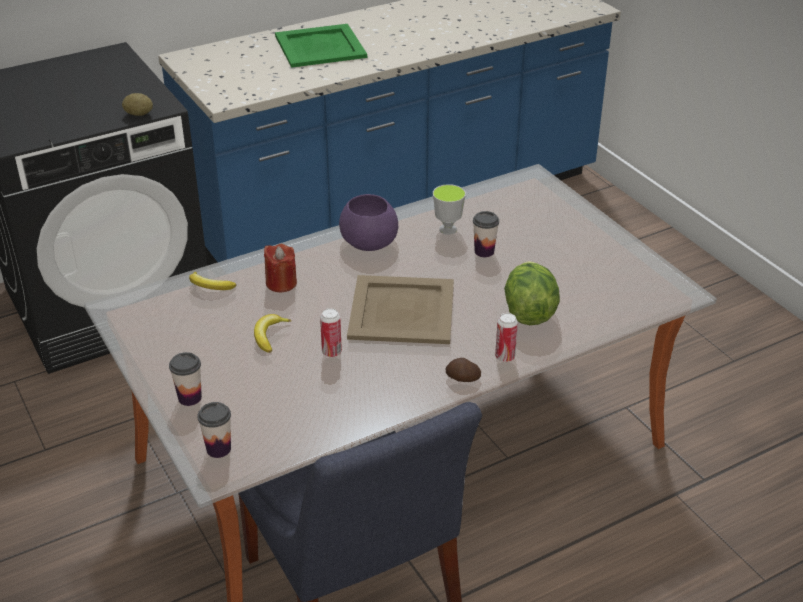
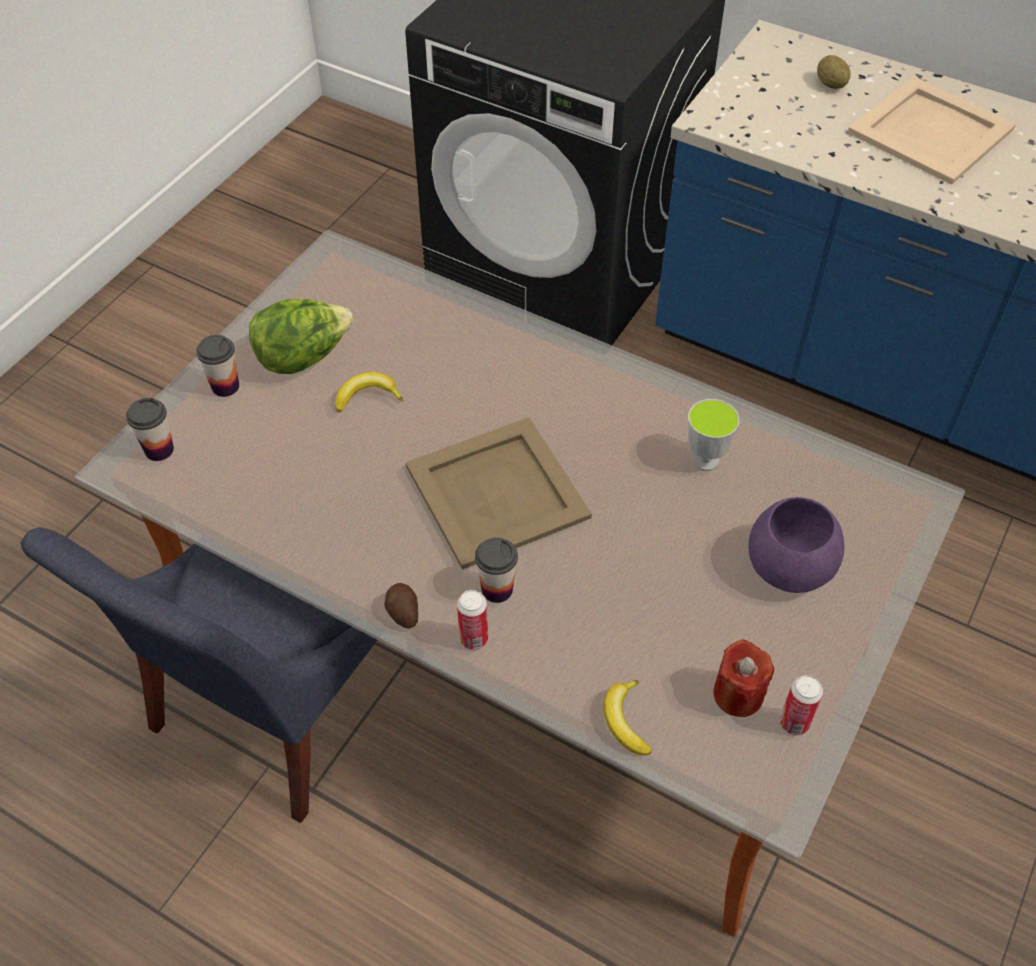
camera: 60 degrees right, 15 degrees up
(138, 114) = (579, 72): potato -> potato (830, 84)
(210, 286) = (420, 305): banana -> banana (625, 721)
(281, 283) = (469, 359): red candle -> red candle (738, 694)
(319, 47) = (929, 130): green tray -> beige tray
(331, 352) = (373, 464): can -> can (794, 723)
(370, 242) = (613, 397): purple bowl -> purple bowl (789, 566)
(484, 251) = (686, 520): cup -> cup (497, 589)
(529, 311) = (588, 625): lettuce -> lettuce (303, 357)

